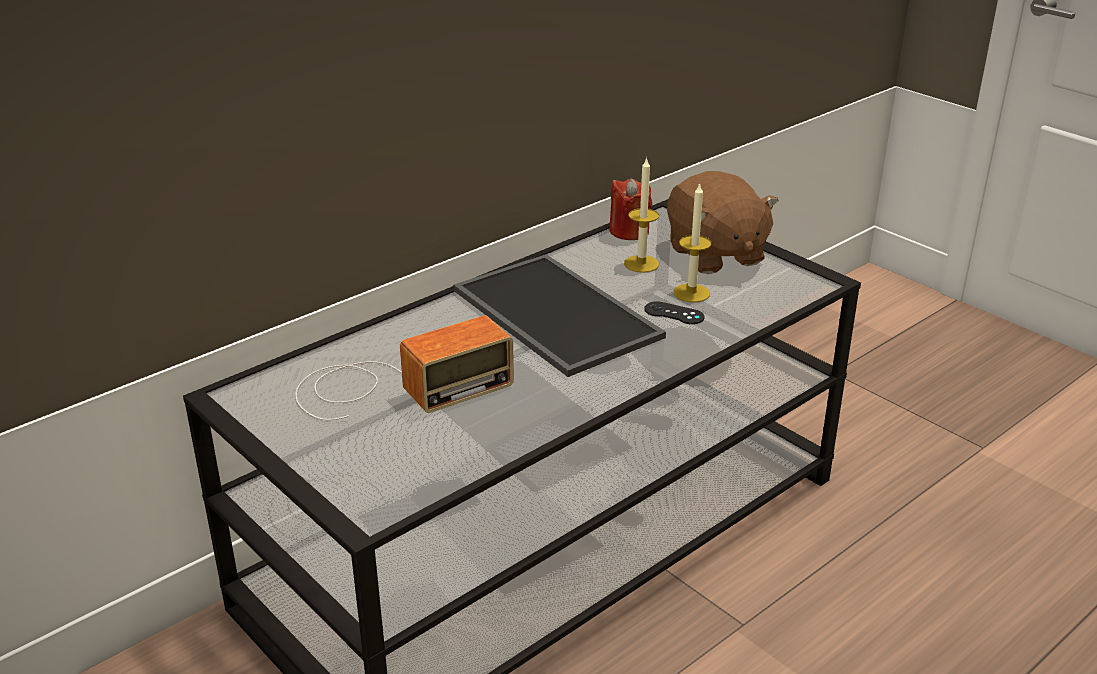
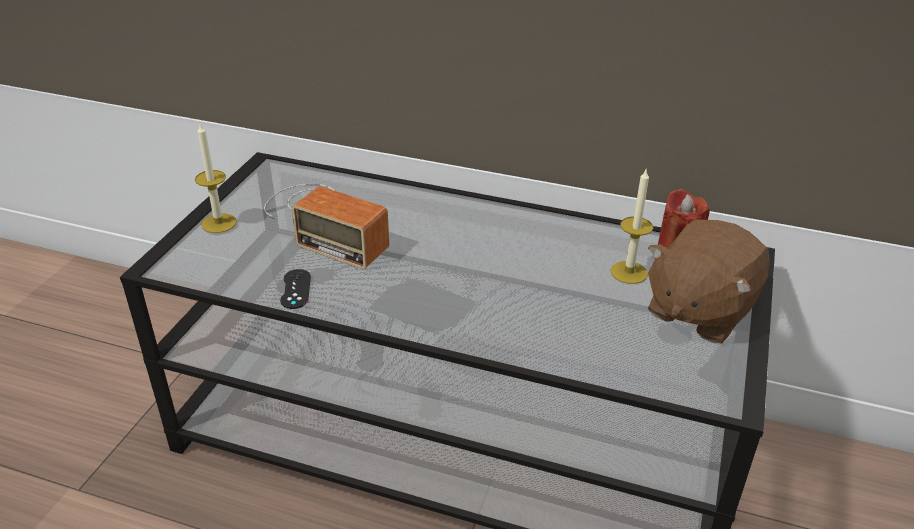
camera: 60 degrees right, 5 degrees up
(552, 313) = (490, 253): tray -> none
(674, 313) = (559, 318): black game controller -> black game controller (295, 289)
(691, 293) = (608, 317): candle -> candle (219, 223)

